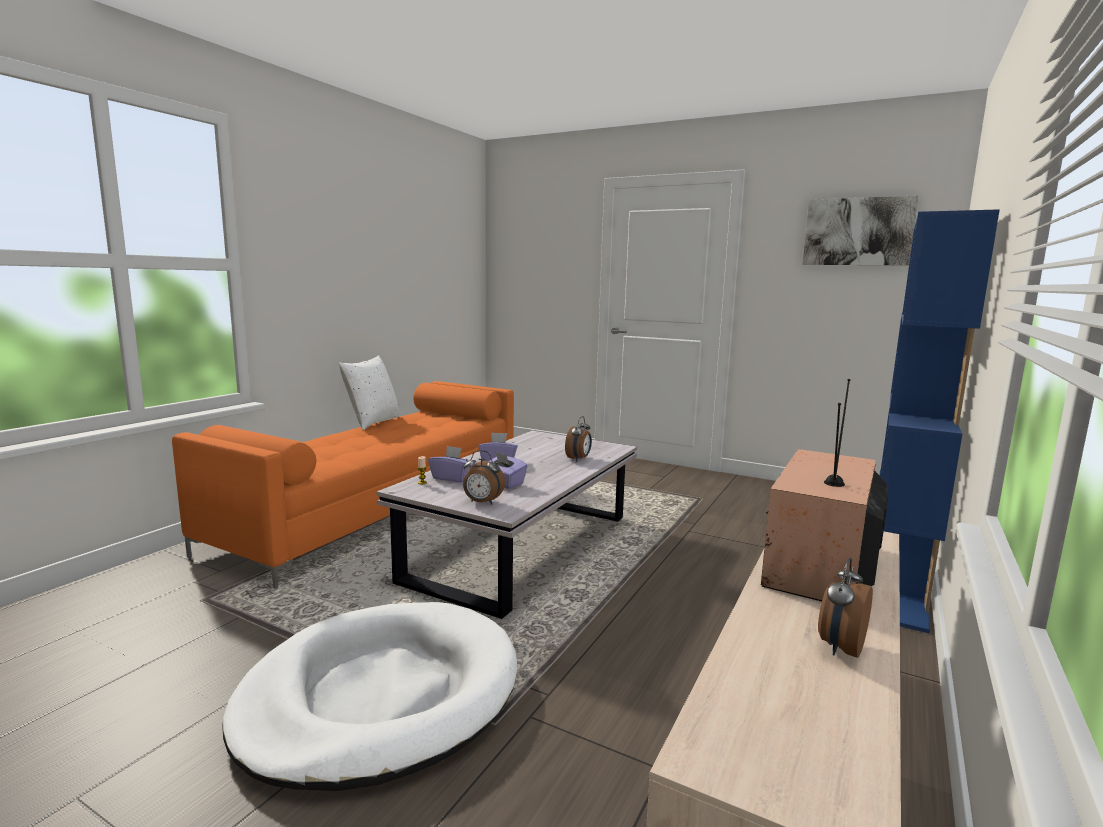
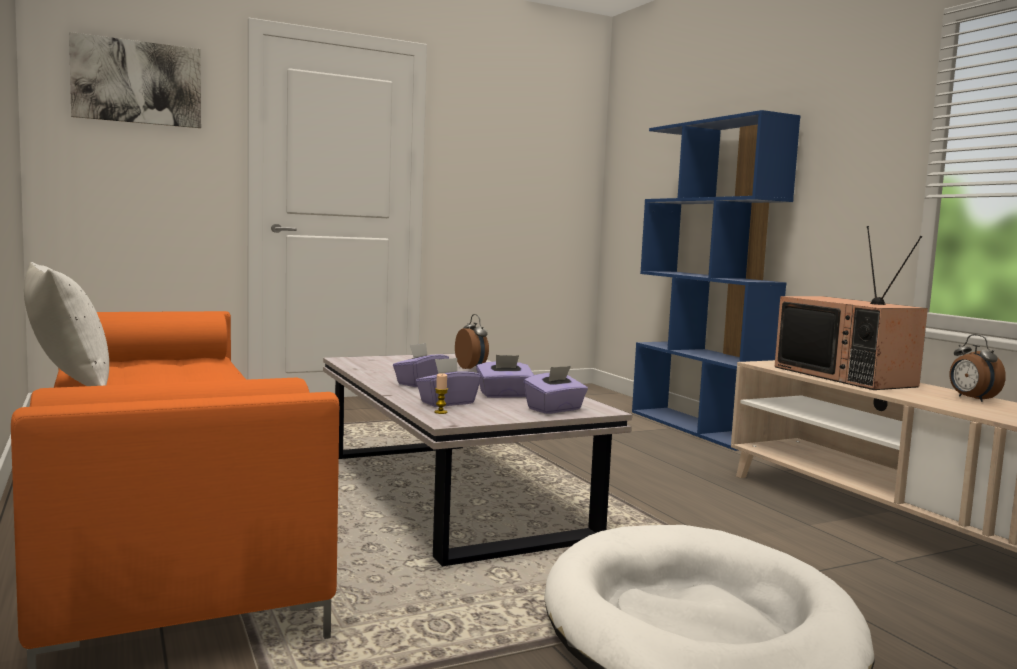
camera: 55 degrees left, 5 degrees down
(482, 502) = (555, 409): alarm clock -> purple tissue box
(858, 232) = (532, 127): picture -> picture (137, 82)

